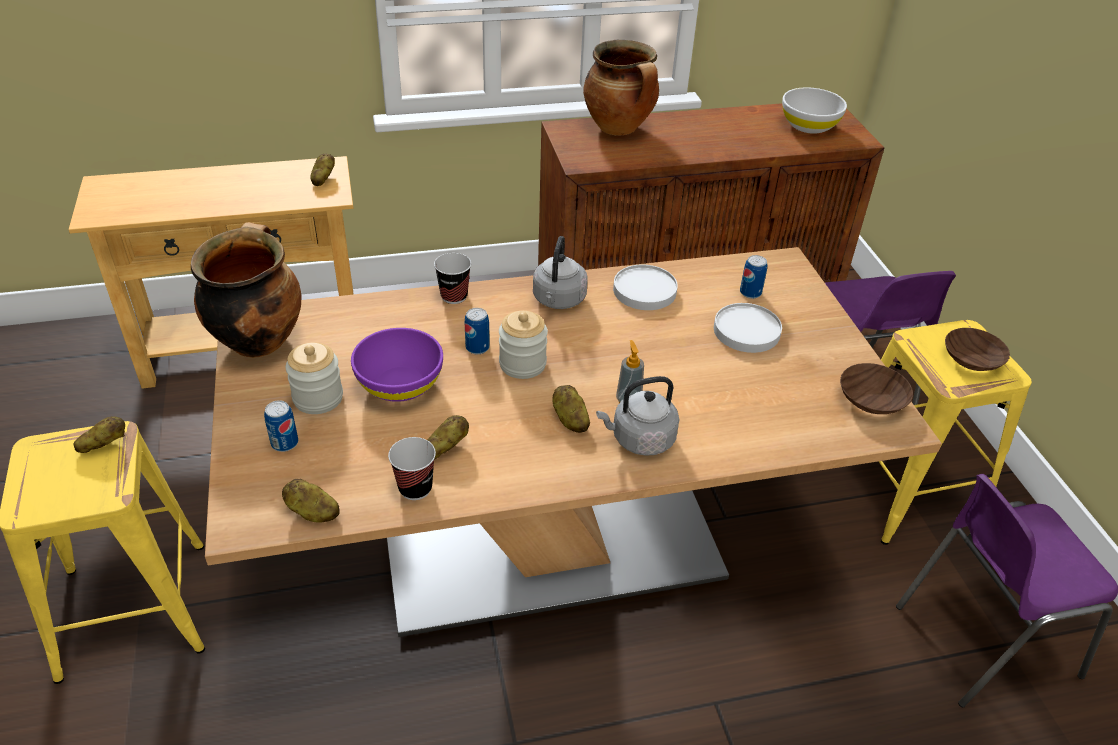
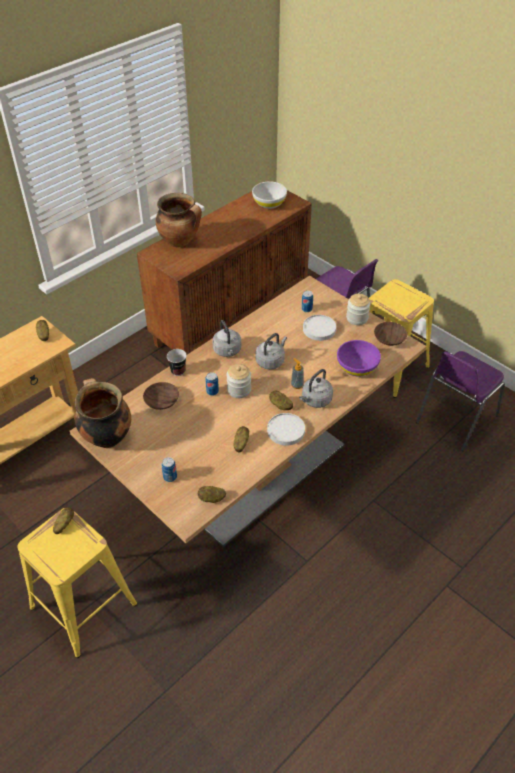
camera: 30 degrees left, 5 degrees up
(318, 398) = (164, 450): jar -> jar (357, 318)
(400, 384) = (194, 425): purple bowl -> purple bowl (357, 367)
(415, 488) = (244, 467): cup -> none
(617, 344) = (271, 361): none -> grey kettle
(644, 290) = (261, 328): white plate -> white plate (285, 430)
(970, 358) = (405, 299): brown bowl -> brown bowl (161, 401)

